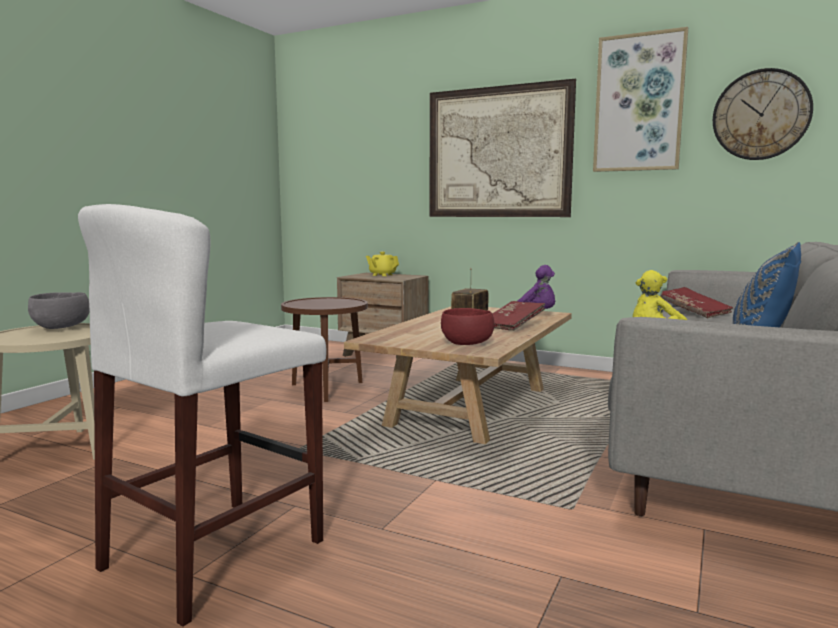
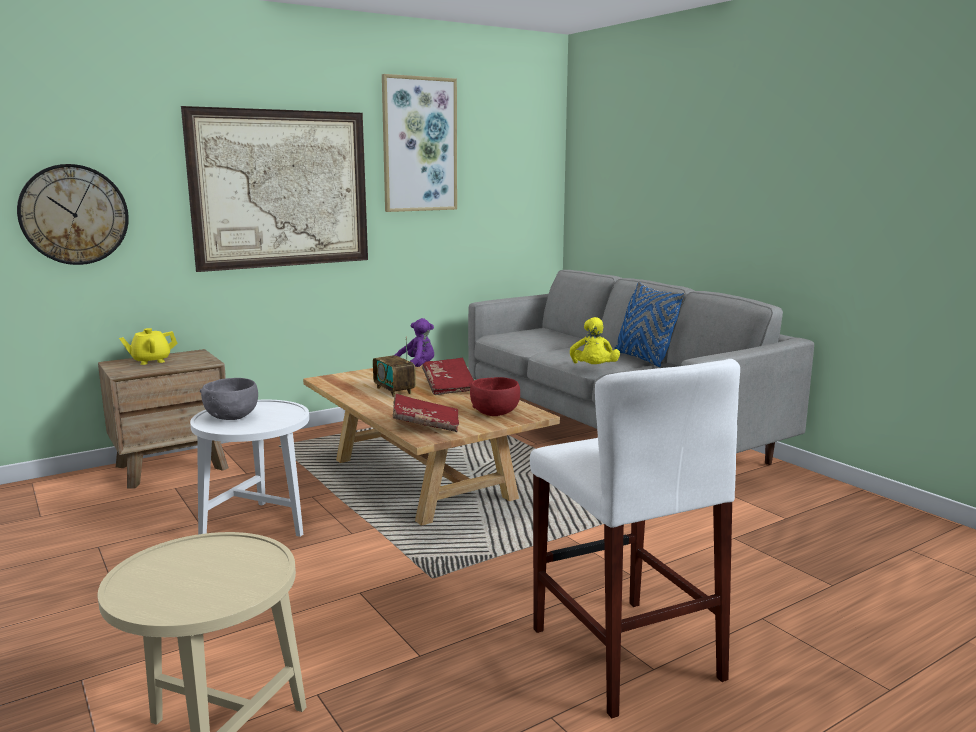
camera: 60 degrees left, 5 degrees up
(62, 327) = (163, 563): grey bowl -> grey bowl (232, 416)
(327, 390) = (259, 526): brown side table -> white side table
(694, 313) = (522, 339): red book -> red book (425, 425)
(761, 115) = (507, 164): wall clock -> wall clock (74, 214)

